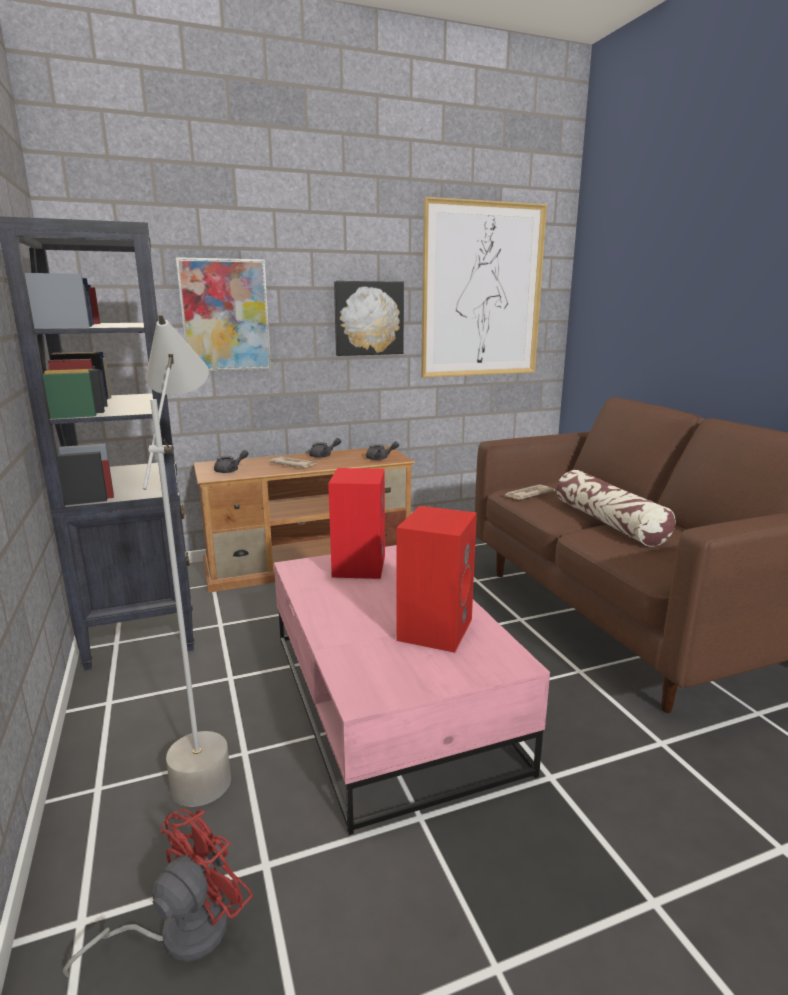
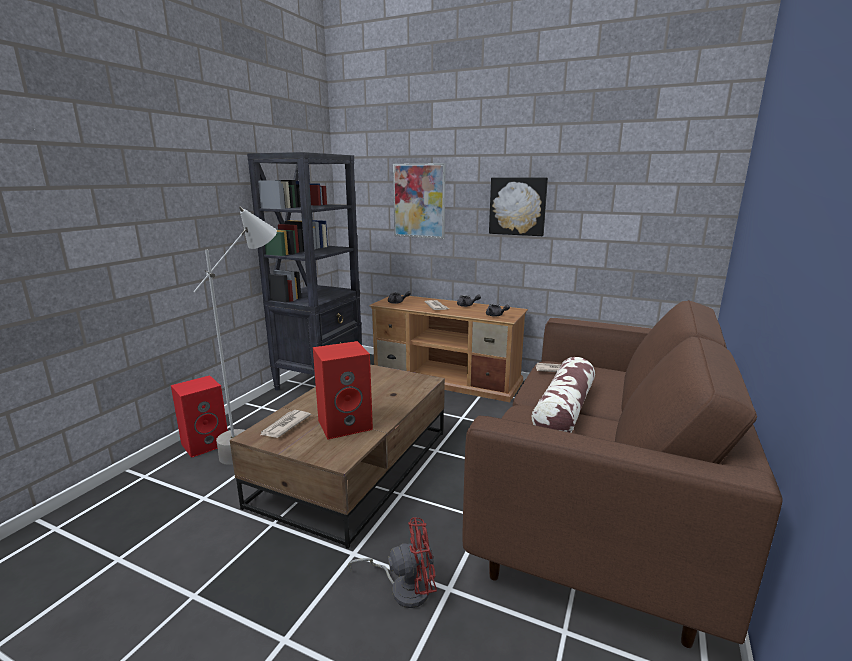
camera: 45 degrees right, 0 degrees up
(180, 933) = (153, 499): red fan -> red fan (404, 588)
(358, 565) = (386, 378): red speaker -> red speaker (206, 443)
(373, 666) = (285, 426): none -> newspaper
(390, 700) = (354, 468): pink coffee table -> brown coffee table
(482, 291) = (628, 185): picture -> none

